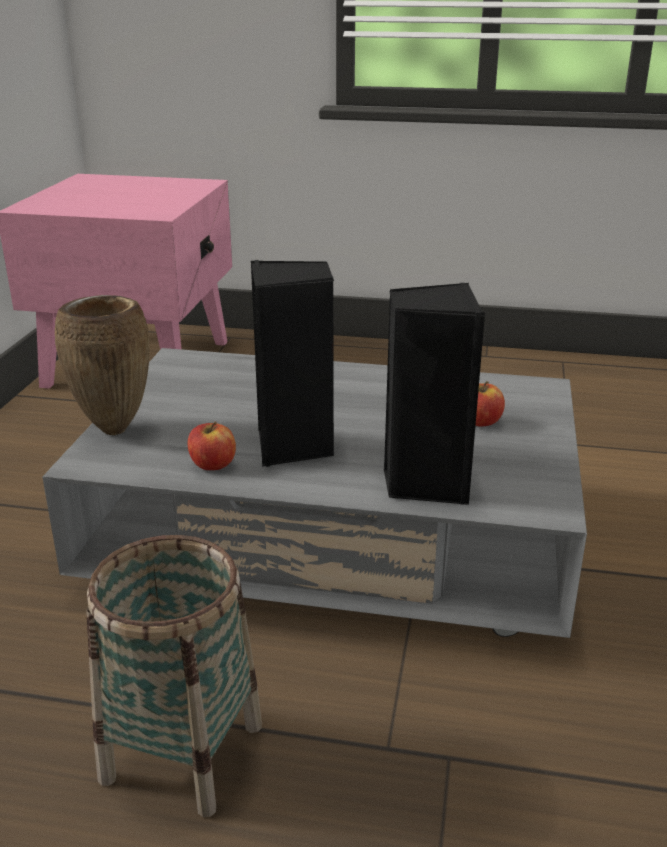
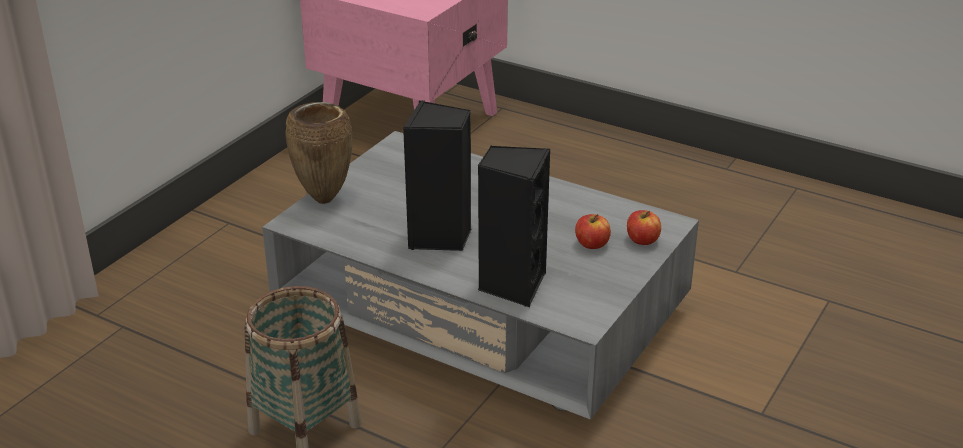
camera: 20 degrees right, 5 degrees up
(212, 464) = (375, 240): apple -> apple (642, 240)

